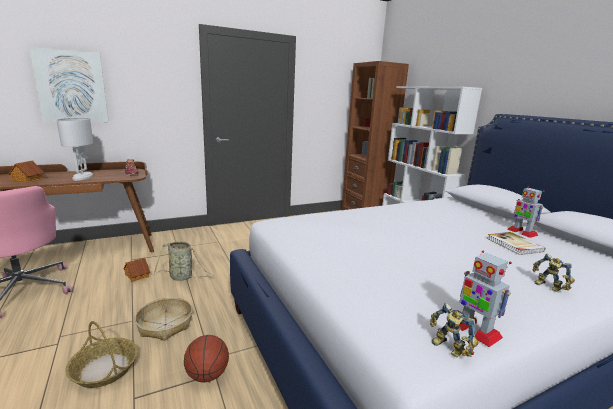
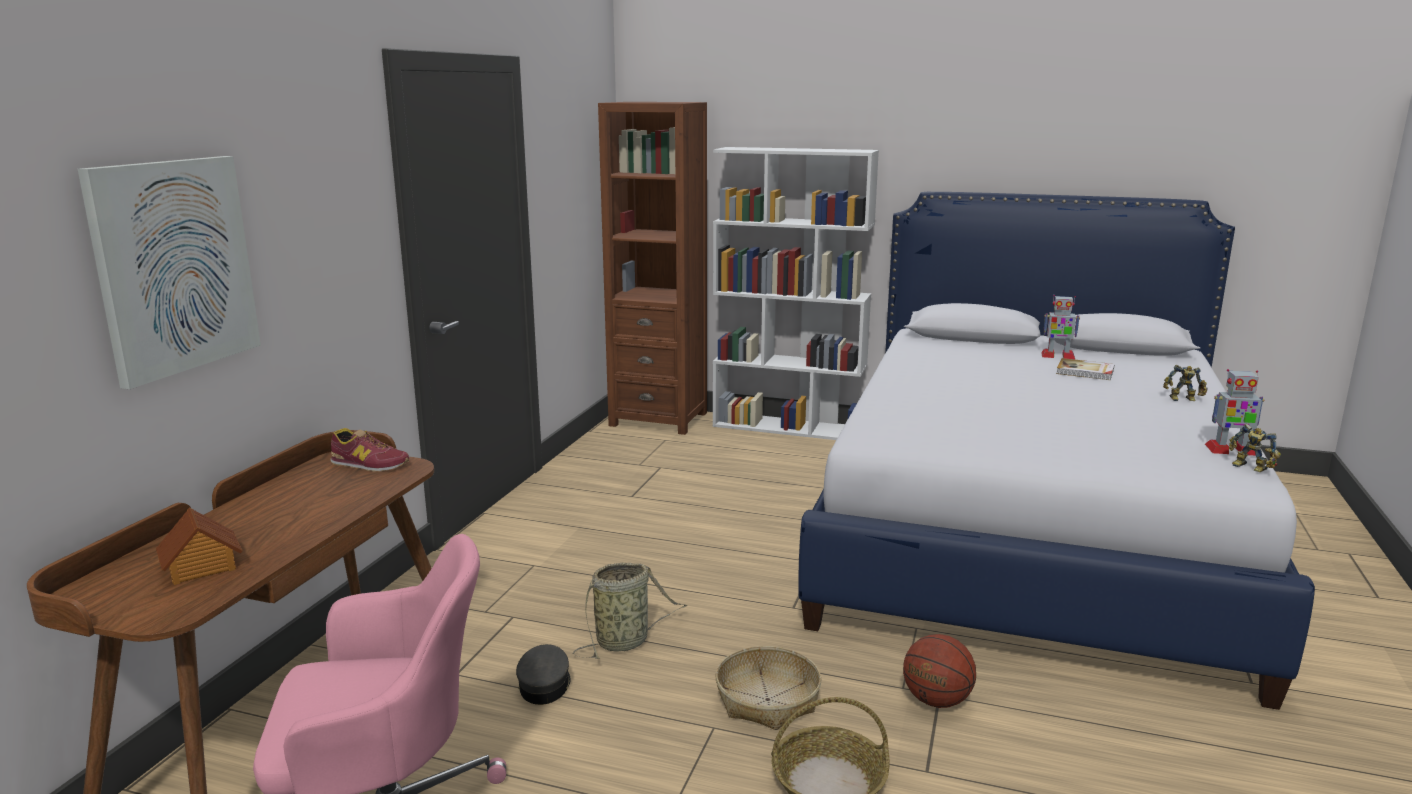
camera: 45 degrees left, 0 degrees up
(82, 177) = (308, 511): white table lamp -> none
(137, 276) = (544, 685): toy house -> grey cap
(447, 348) = (1249, 468): toy robot -> toy robot turned 45 degrees clockwise

